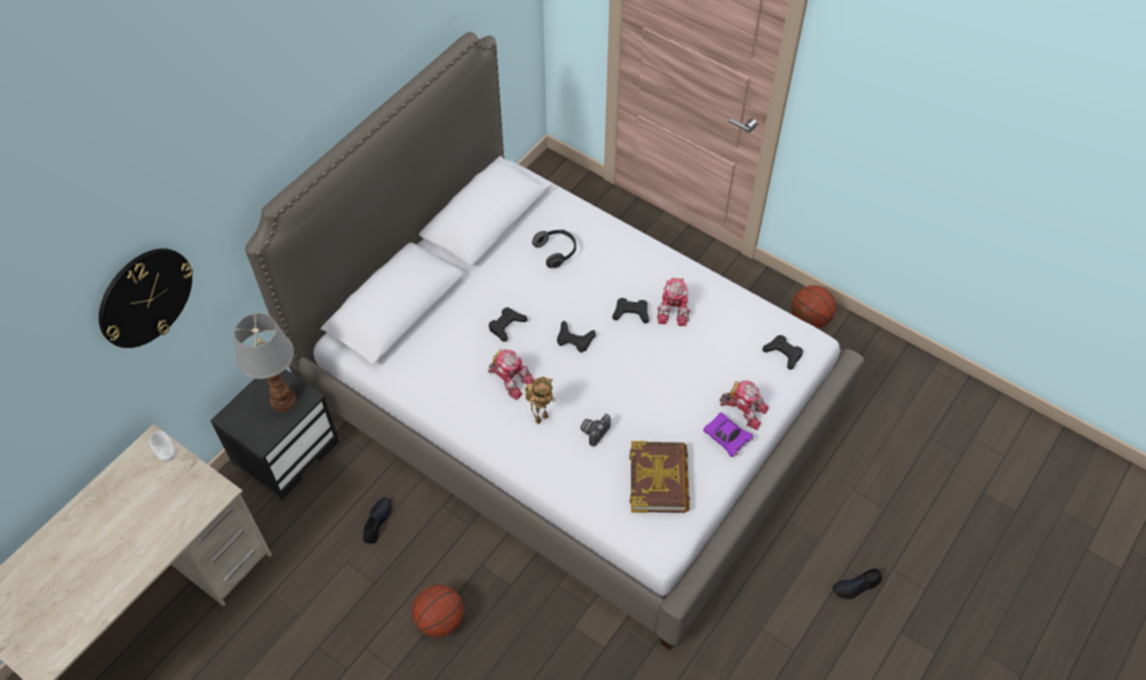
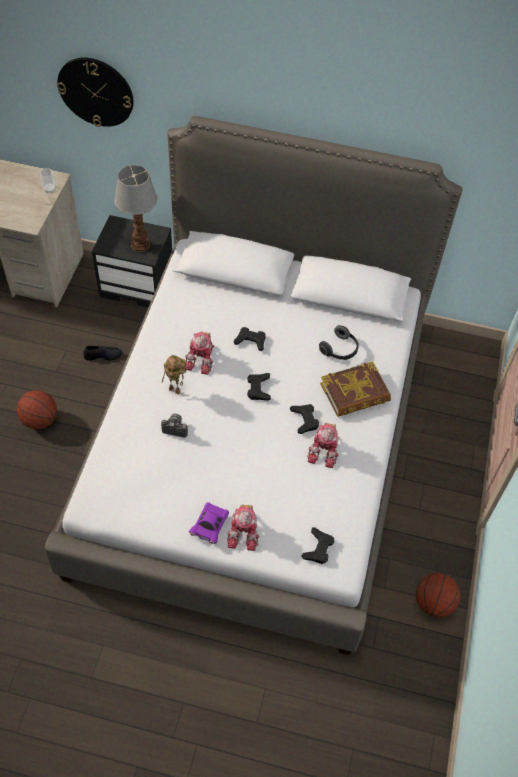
camera: 65 degrees right, 0 degrees up
(659, 480) = (148, 486): book -> book (355, 393)
(674, 309) = (325, 450): toy robot -> toy robot turned 60 degrees counterclockwise
(856, 586) = (168, 715): black shoe -> none

